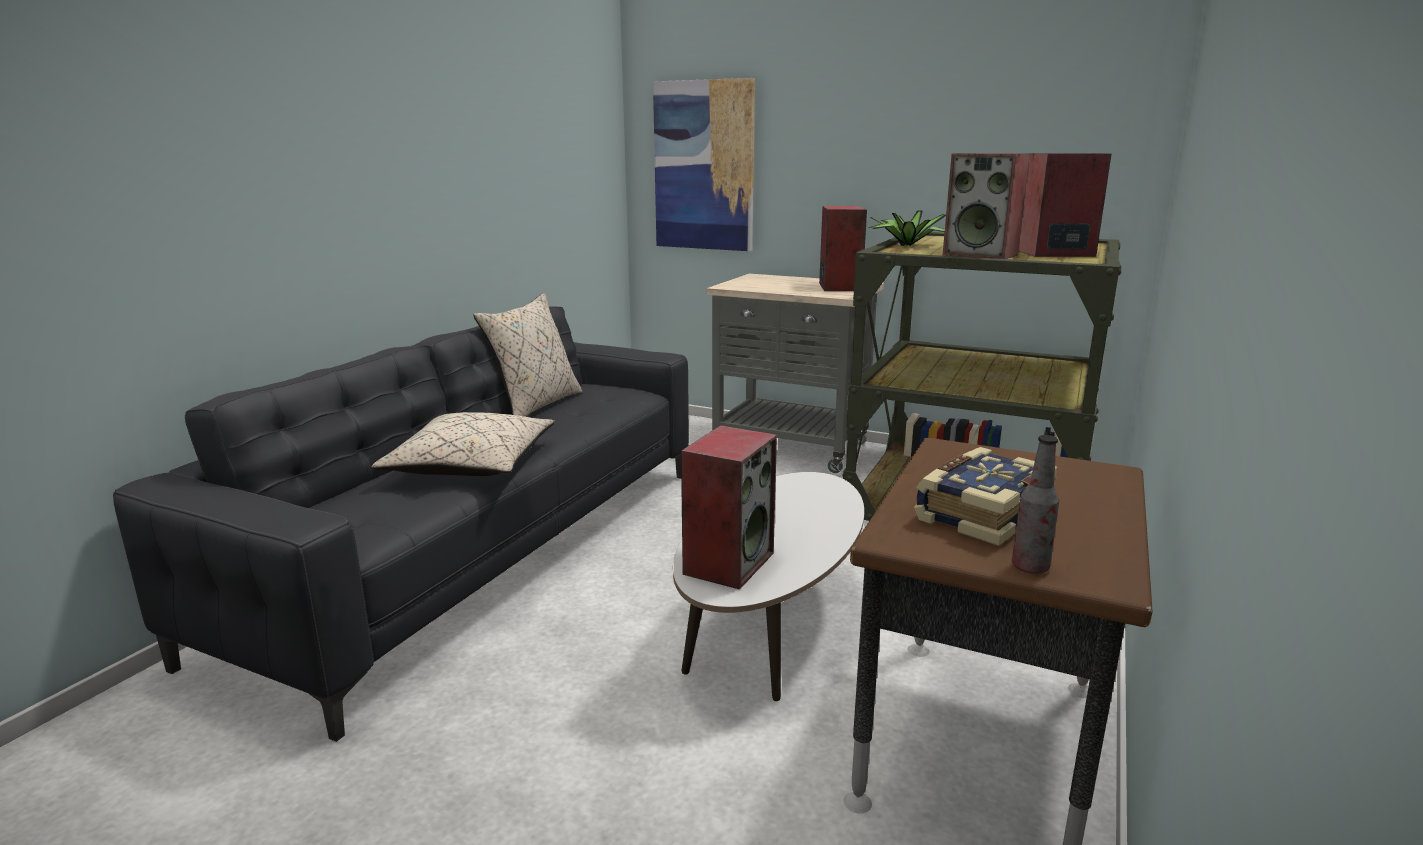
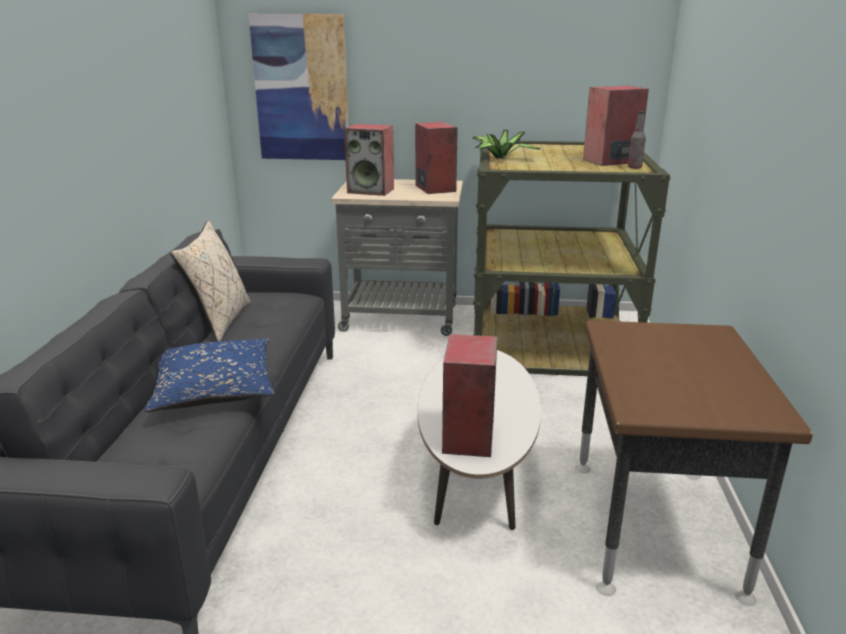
camera: 20 degrees left, 5 degrees up
(471, 465) = (214, 390): beige pillow -> blue pillow
(980, 514) = (671, 380): book -> none
(981, 255) = (565, 166): speaker -> speaker (371, 190)
(1030, 567) = (731, 416): bottle -> bottle (634, 167)

